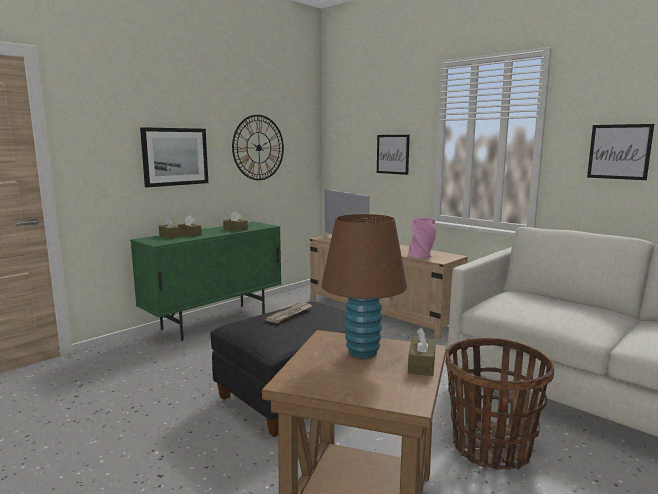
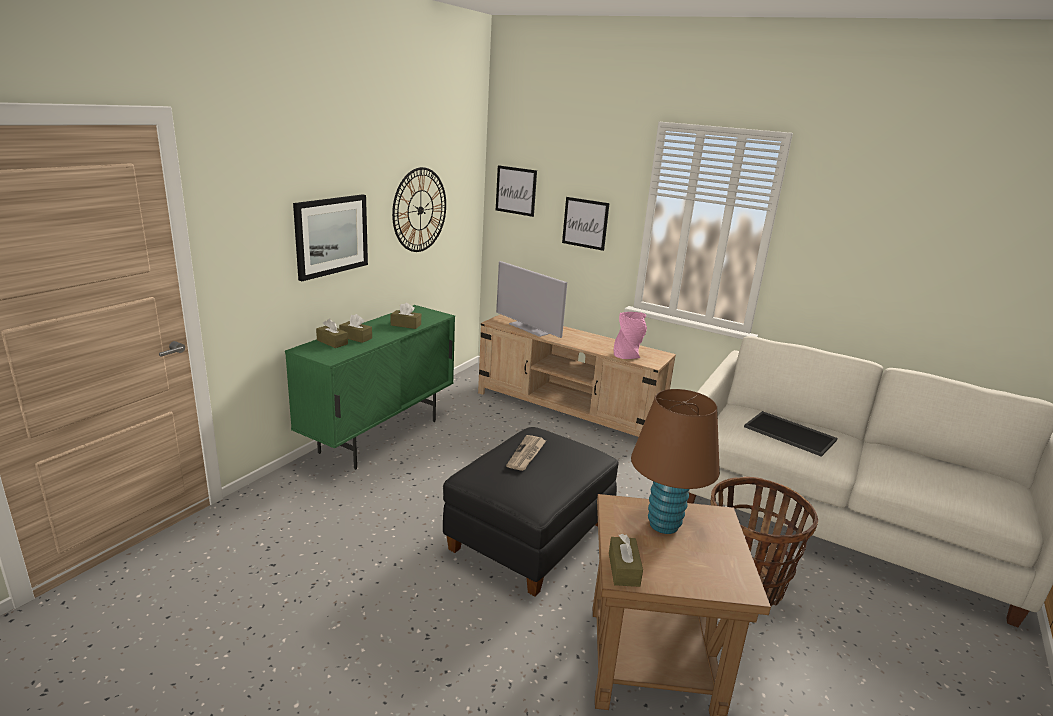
camera: 15 degrees left, 10 degrees up
(421, 364) = (727, 537): brown tissue box -> brown tissue box (623, 569)
(554, 307) = (791, 433): none -> tray
(619, 151) = (851, 260): picture -> picture (516, 190)

